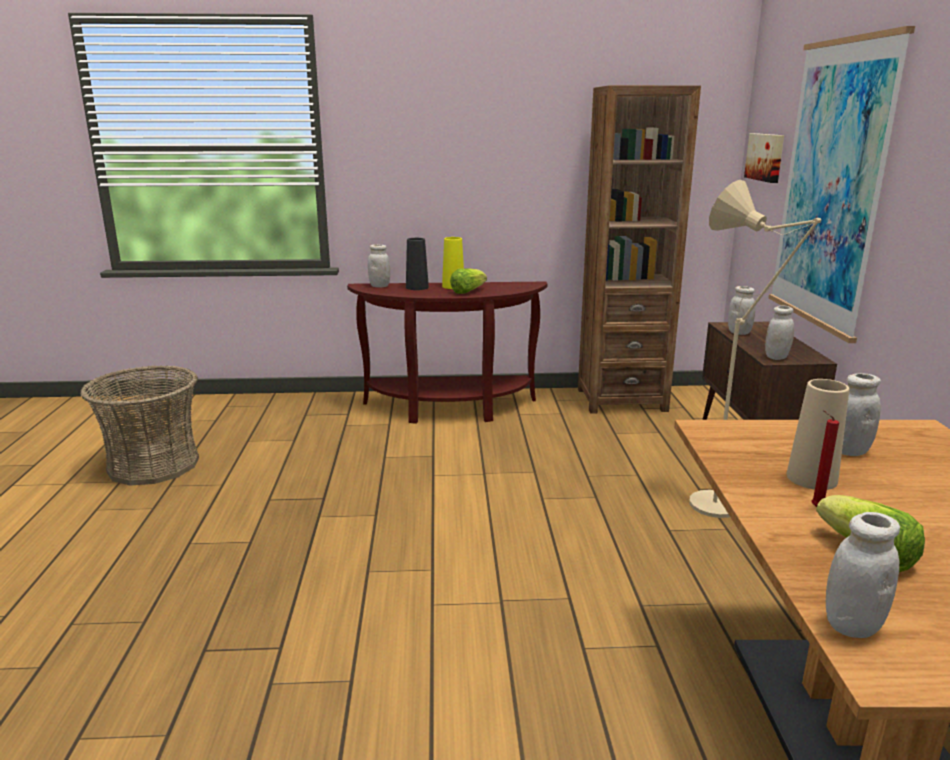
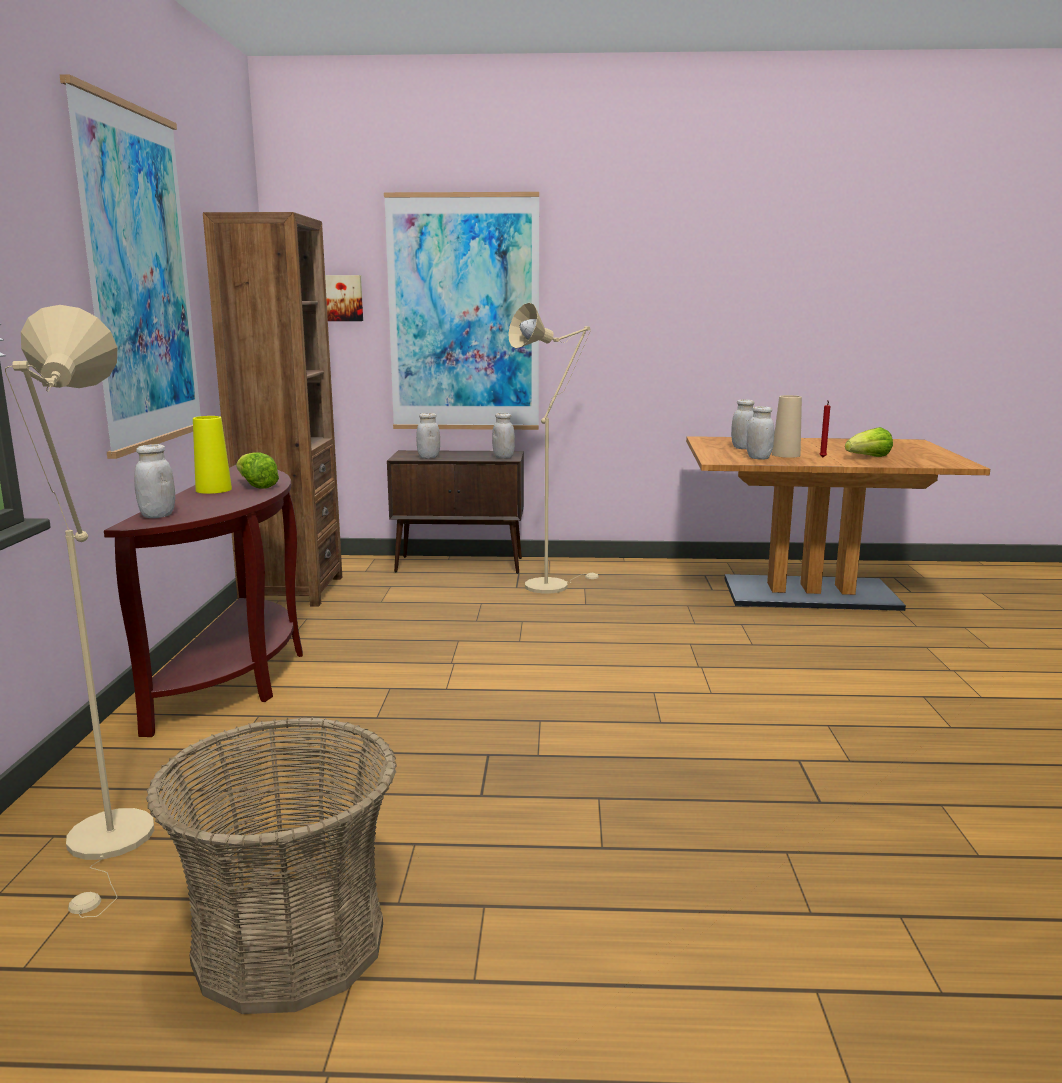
camera: 85 degrees left, 5 degrees down
(254, 417) = (111, 845): none -> beige floor lamp
(417, 287) = (196, 502): black vase -> none
(488, 142) = (140, 279): none -> picture
(852, 625) = (934, 464): white jar -> white jar (758, 458)

